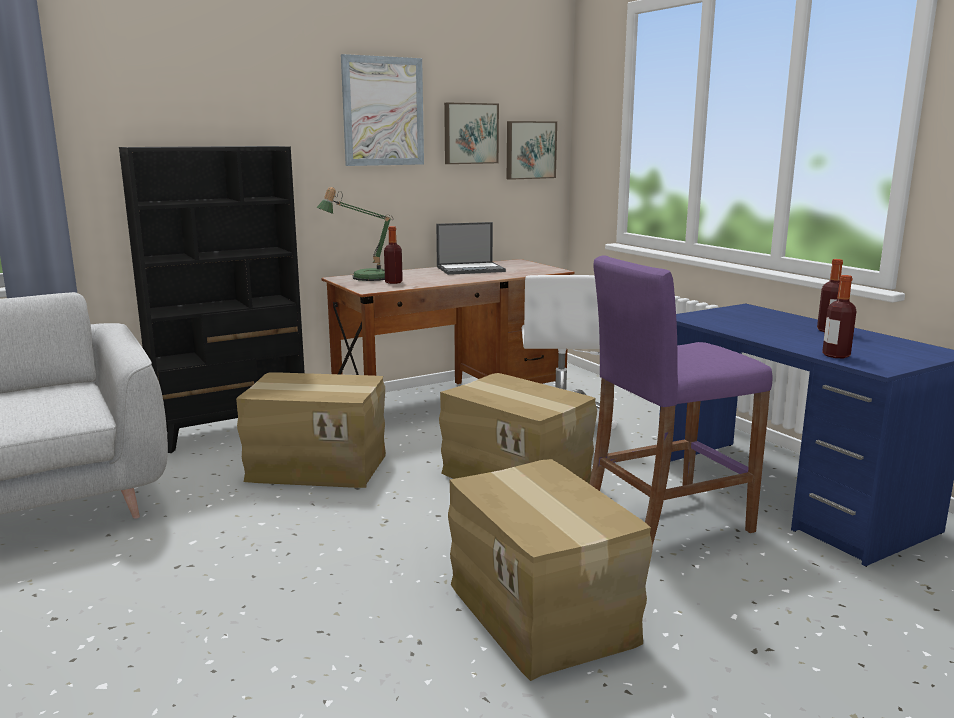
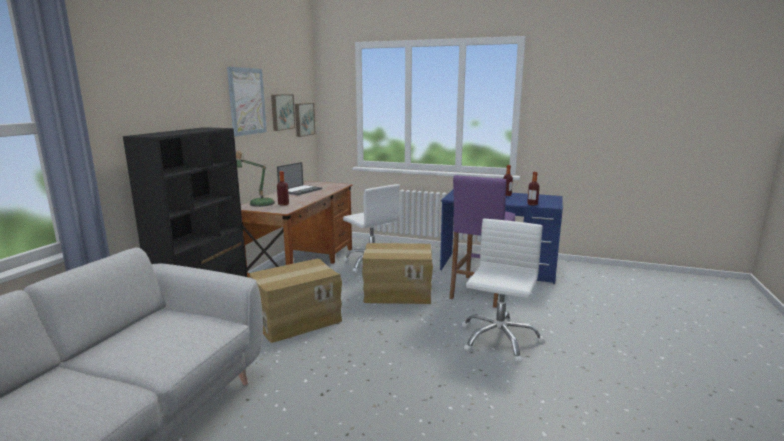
camera: 40 degrees left, 0 degrees up
(543, 611) = (498, 339): cardboard box -> white office chair

